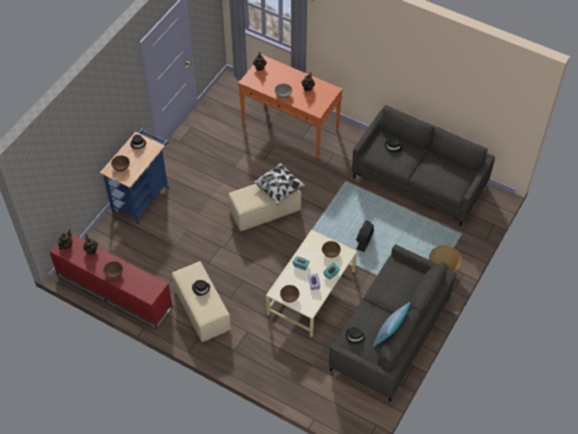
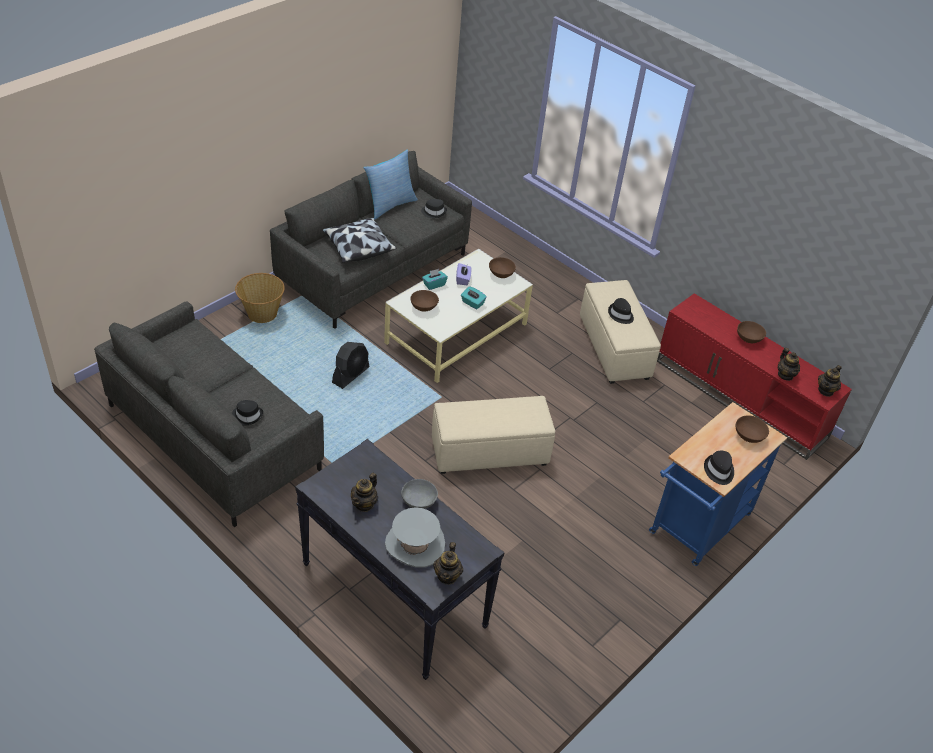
camera: 170 degrees left, 10 degrees down
(278, 76) = (414, 544): none -> grey hat
(279, 188) = (467, 415): pillow -> pillow (358, 248)
(290, 126) = (393, 594): orange console table -> black console table

